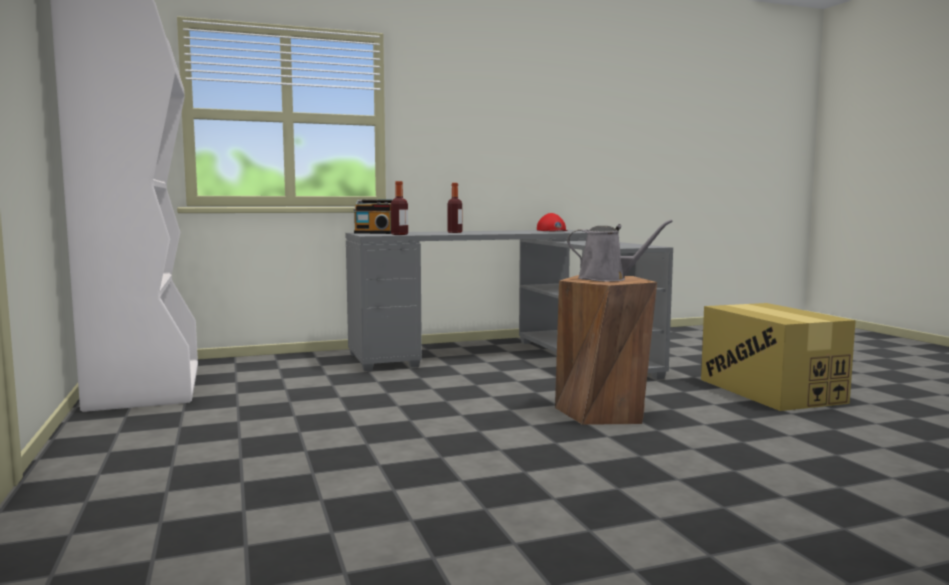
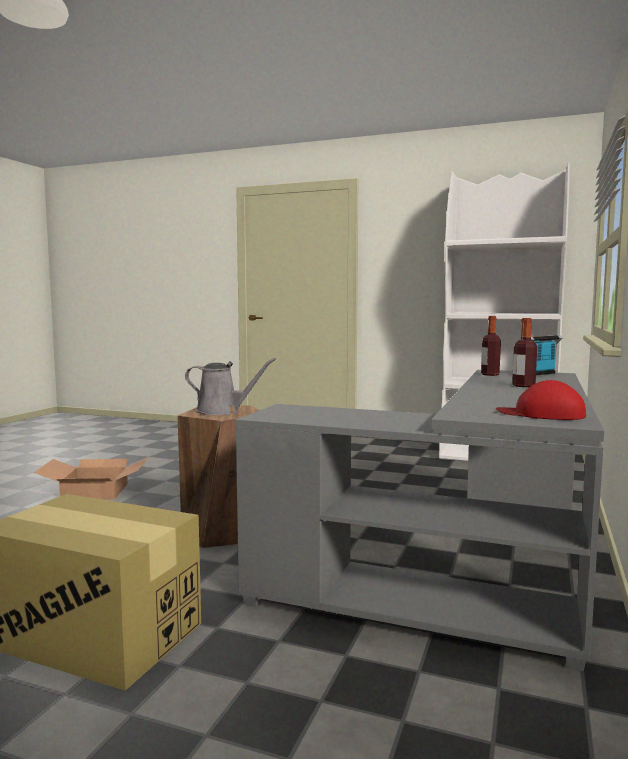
camera: 130 degrees right, 0 degrees up
(607, 279) = (222, 411): grey watering can -> grey watering can turned 135 degrees counterclockwise
(692, 517) = (96, 491): none -> cardboard box

